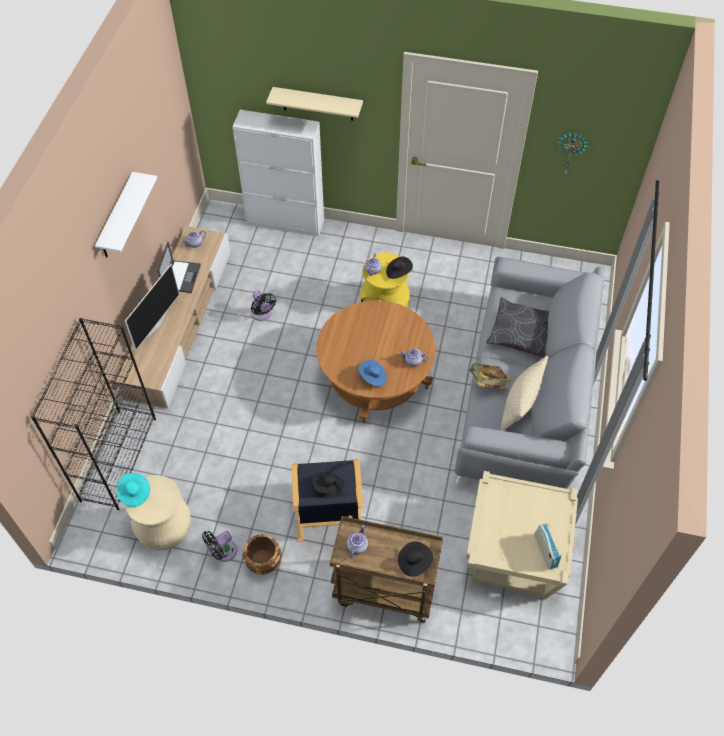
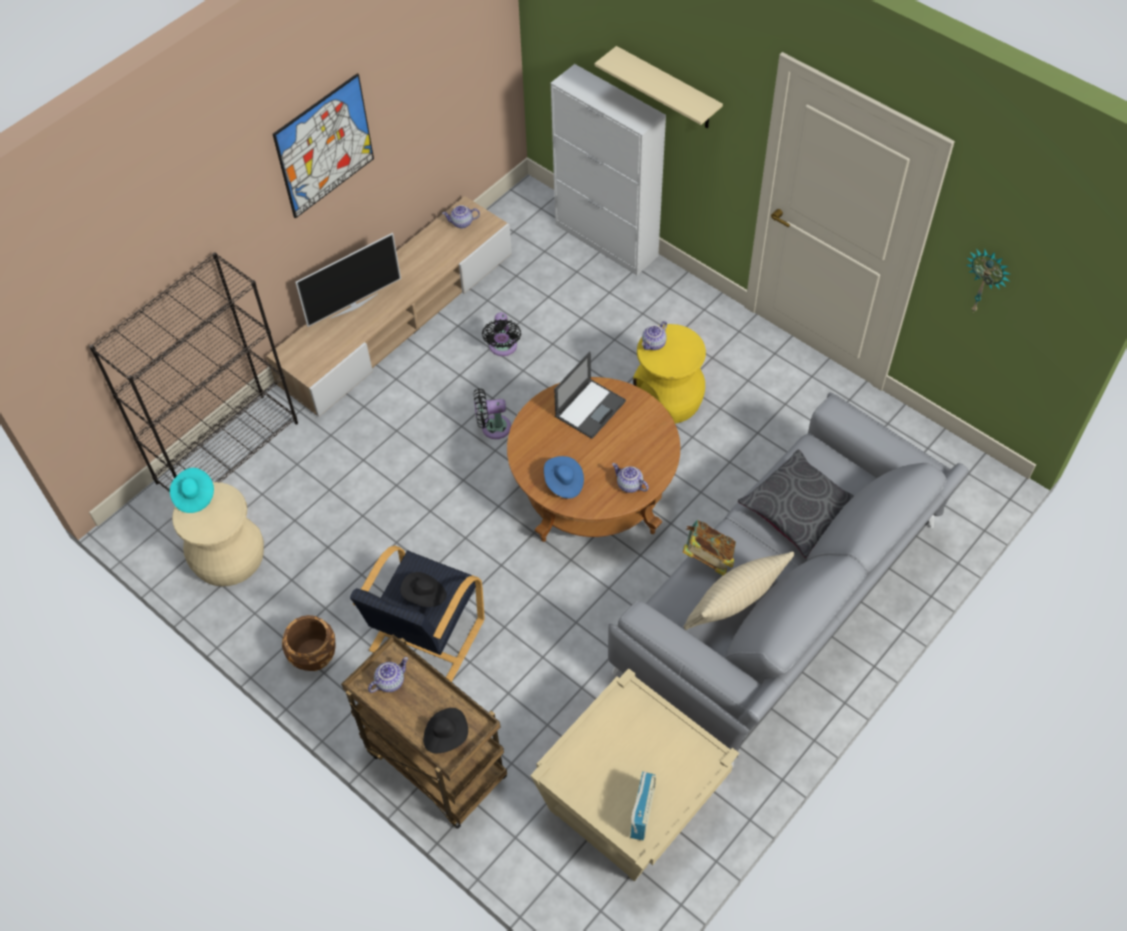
camera: 30 degrees right, 0 degrees up
(117, 218) = (325, 146): white shelf -> picture
(181, 276) = (420, 258): laptop -> laptop (590, 408)
(223, 552) = (275, 620): black fan -> black fan (492, 427)
(398, 272) = (686, 360): black hat -> none

